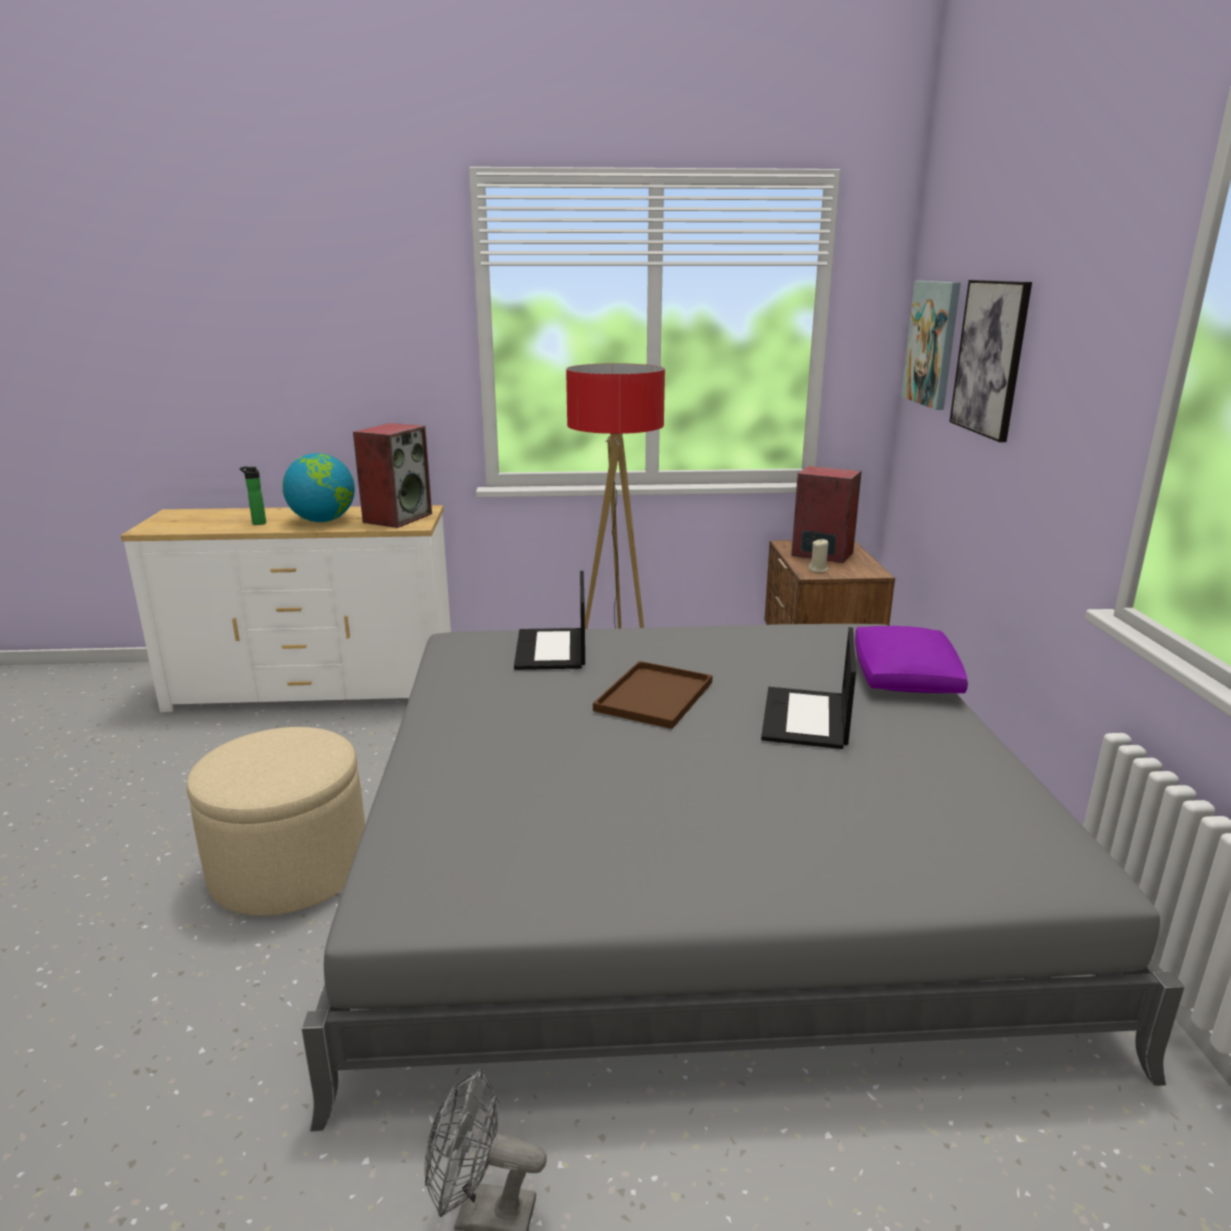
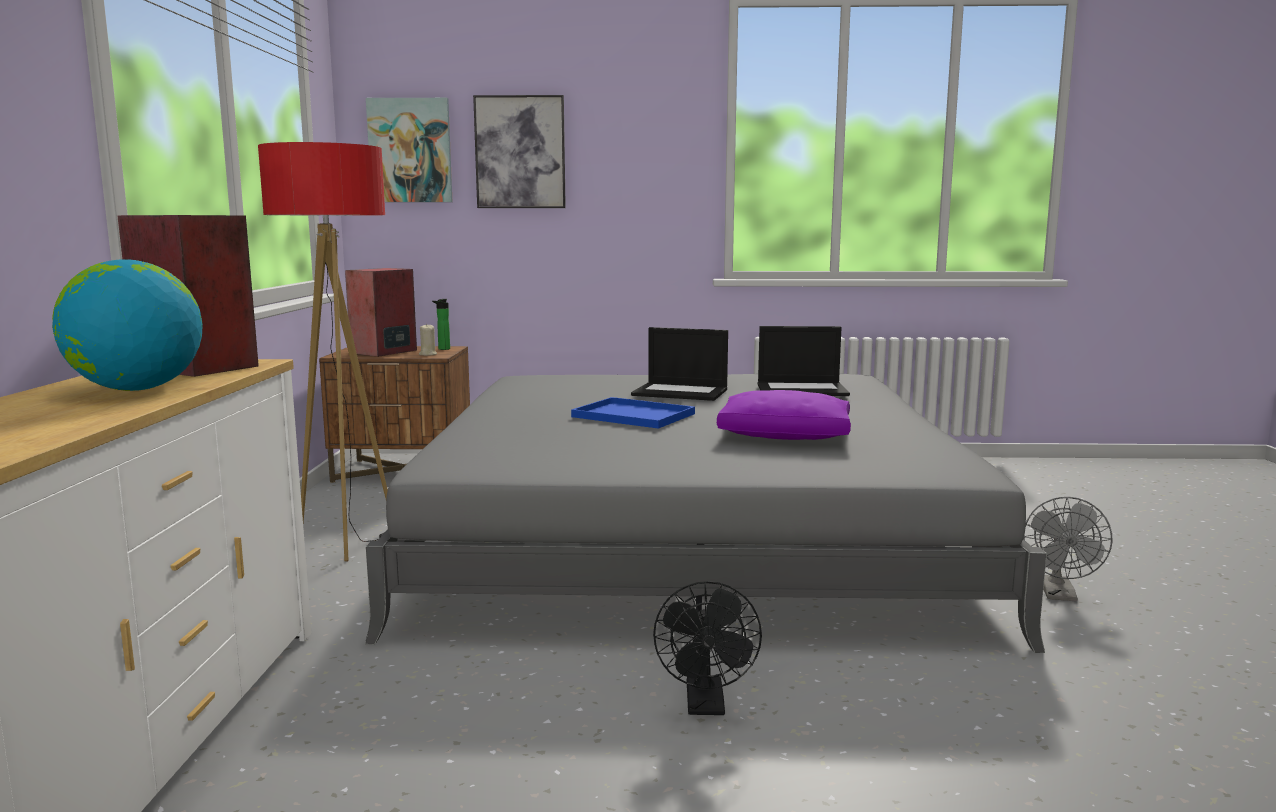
camera: 85 degrees left, 10 degrees down
(257, 523) = (67, 414): bottle -> bottle (442, 349)
(290, 869) = (706, 706): beige ottoman -> black fan
(552, 650) = (503, 438): laptop -> laptop (802, 390)
(654, 695) = (631, 415): brown tray -> blue tray
(905, 677) = (614, 377): purple pillow -> purple pillow (786, 435)

